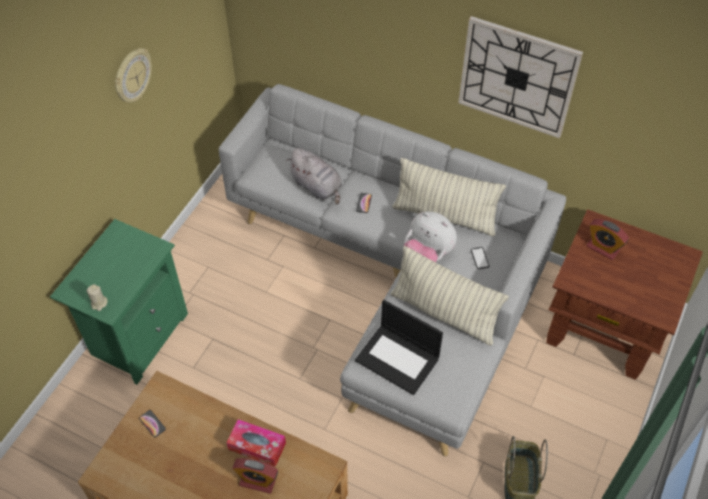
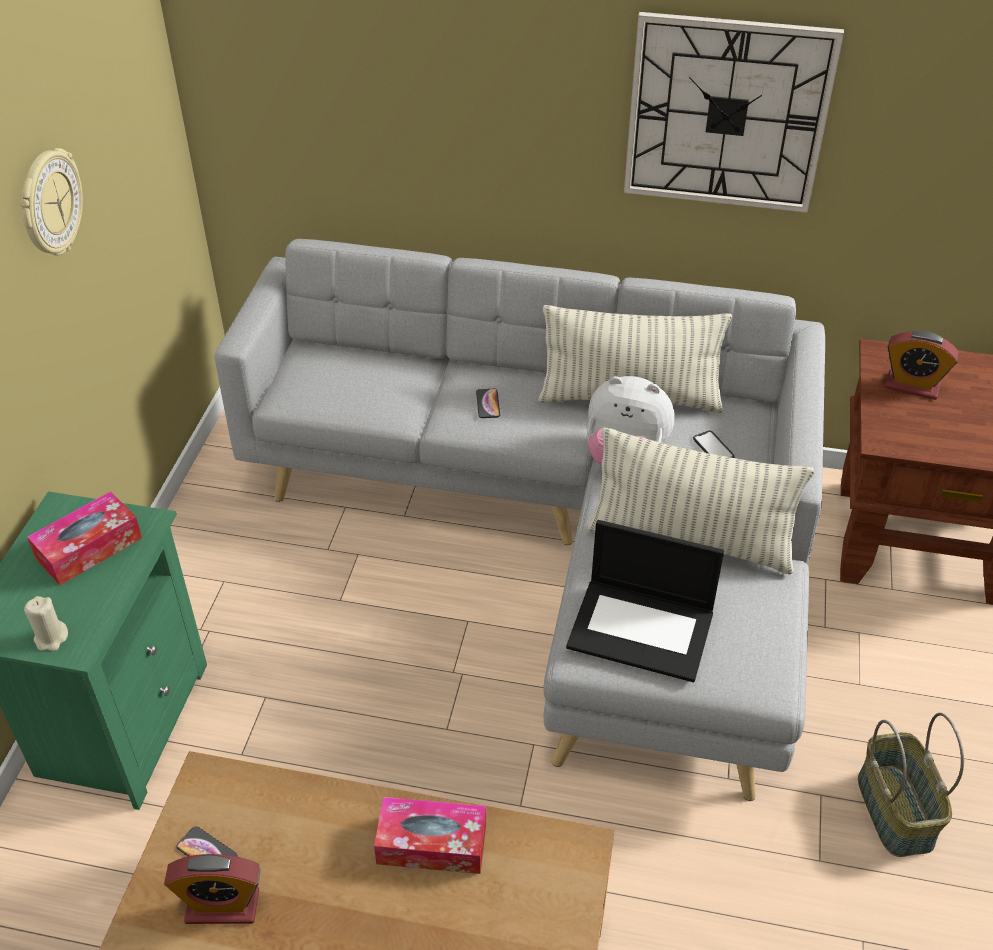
camera: 15 degrees left, 10 degrees down
(127, 257) = (89, 548): none -> tissue box
(257, 481) = (455, 910): alarm clock -> alarm clock (222, 906)
(317, 187) = (399, 395): grey plush toy -> none

